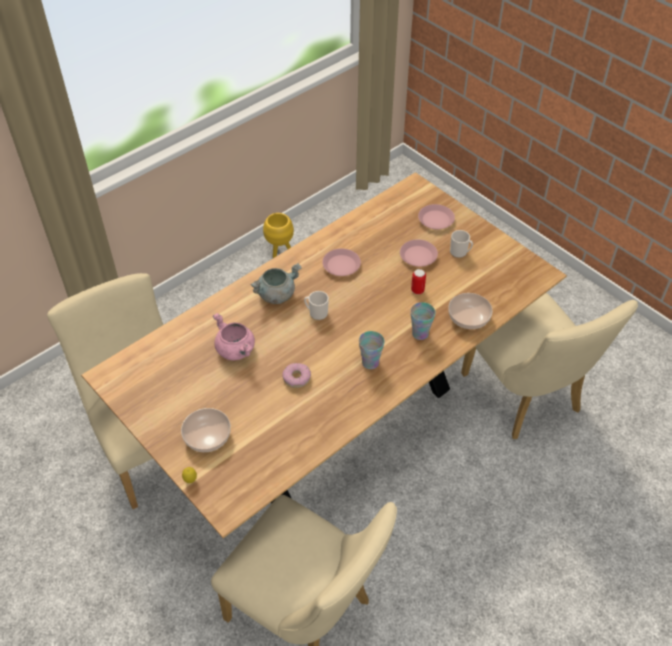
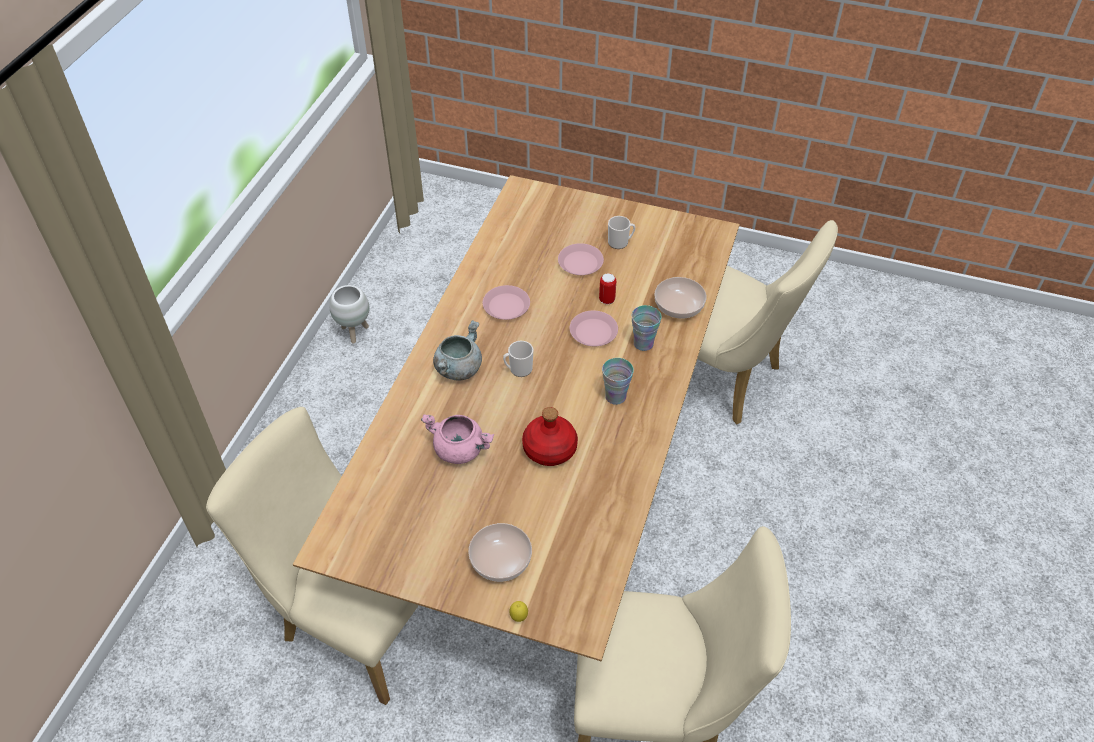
camera: 30 degrees left, 0 degrees up
(280, 251) = (354, 332): yellow planter -> white planter
(296, 378) = (550, 449): donut -> red bottle
(436, 219) = (570, 217): pink plate -> pink plate (593, 332)

